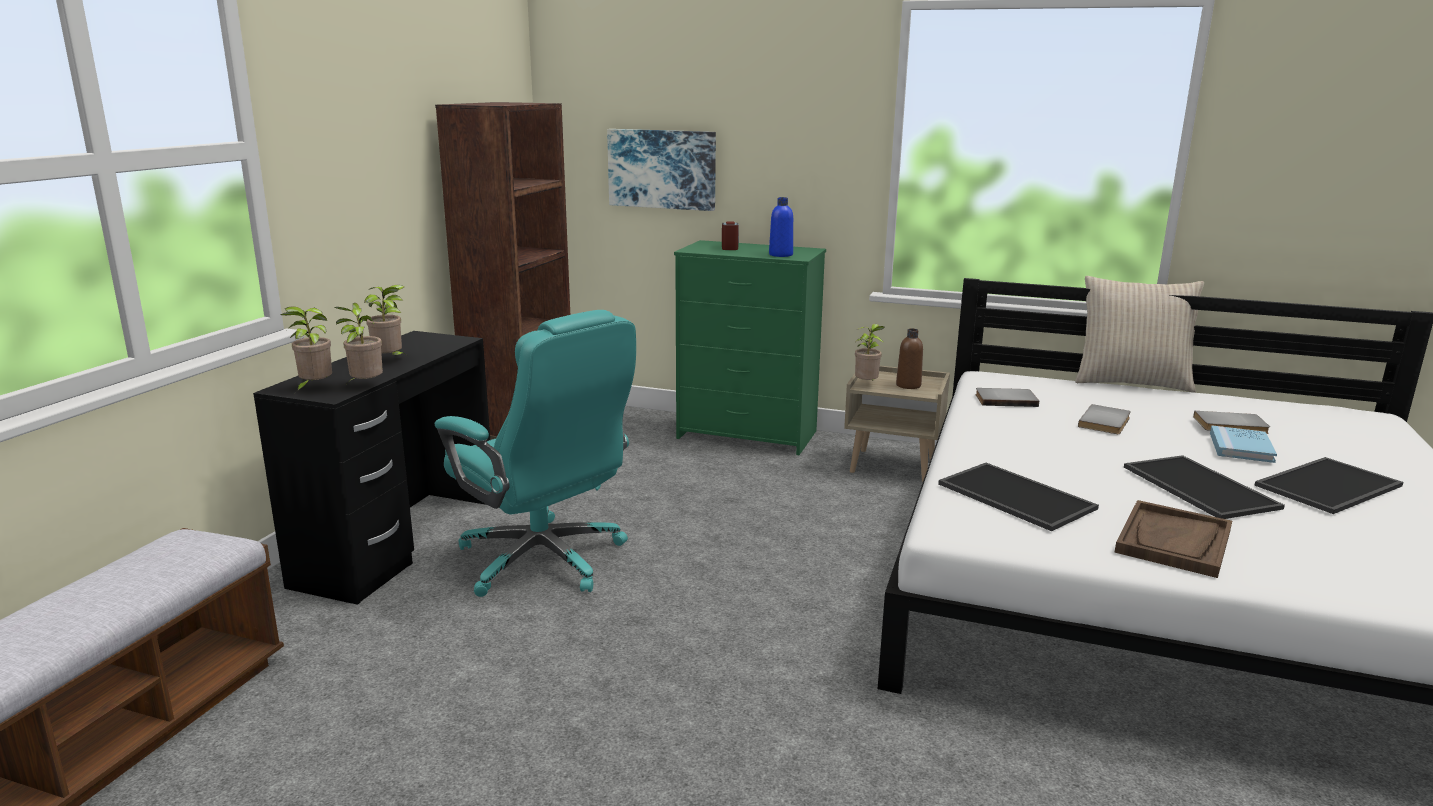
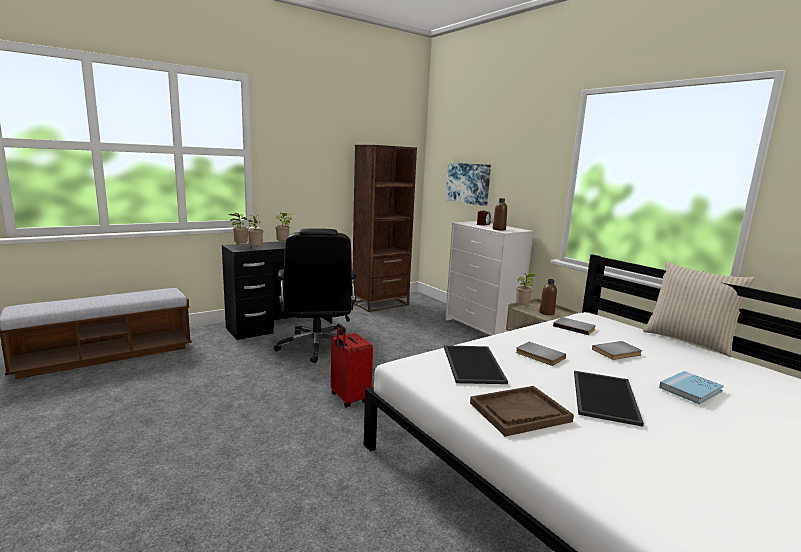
camera: 35 degrees right, 5 degrees down
(544, 560) = (317, 347): turquoise office chair -> black office chair
(746, 629) = (349, 399): none -> red suitcase
(748, 435) = (482, 327): green dresser -> white dresser
(781, 255) = (499, 229): blue bottle -> brown bottle
(1231, 426) = (711, 378): grey book -> grey book (539, 355)
(1329, 487) = (717, 430): tray -> none

